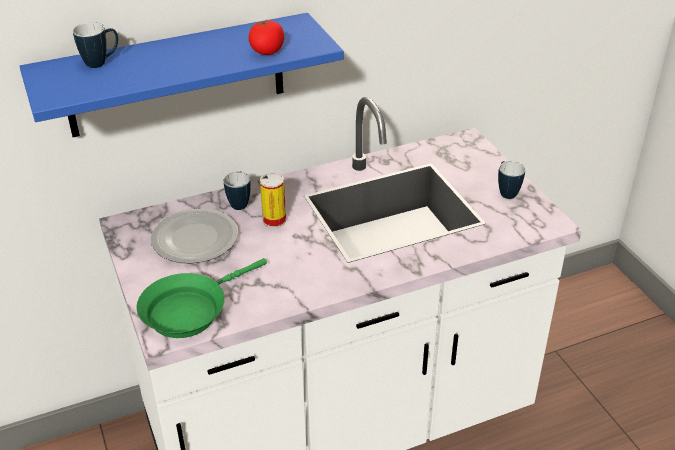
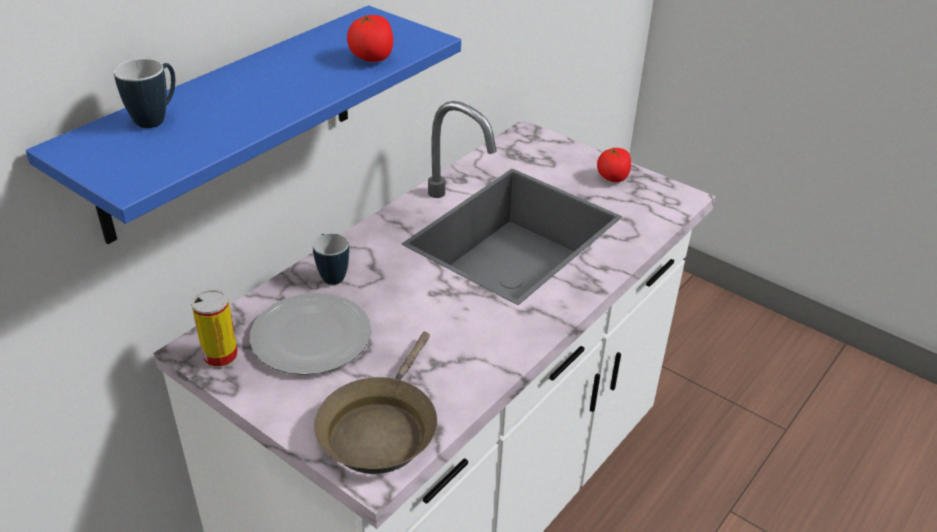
camera: 30 degrees left, 0 degrees up
(189, 310) = (380, 429): green frying pan -> brown frying pan
(274, 220) = (392, 283): can -> can (220, 356)
(506, 192) = (613, 178): mug -> tomato

